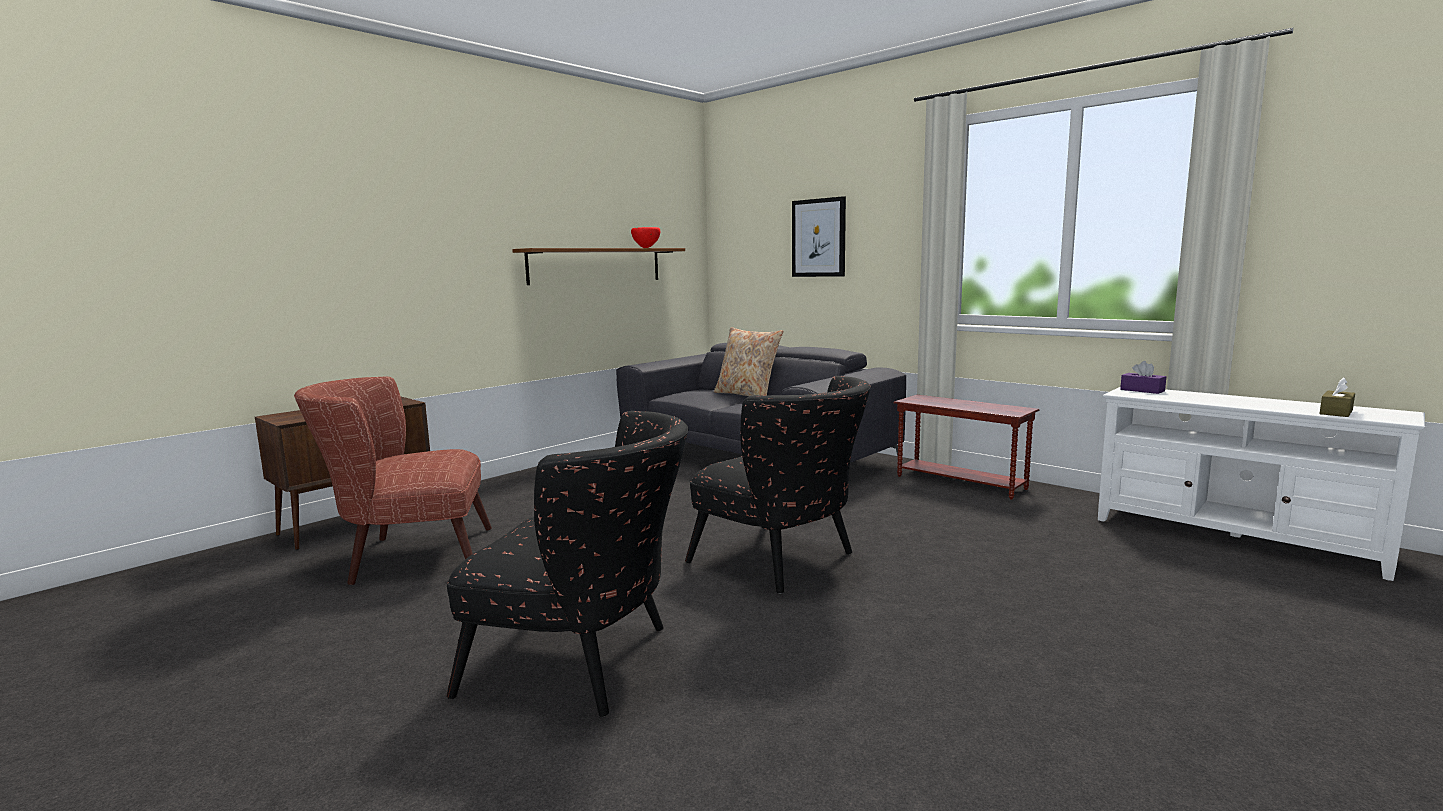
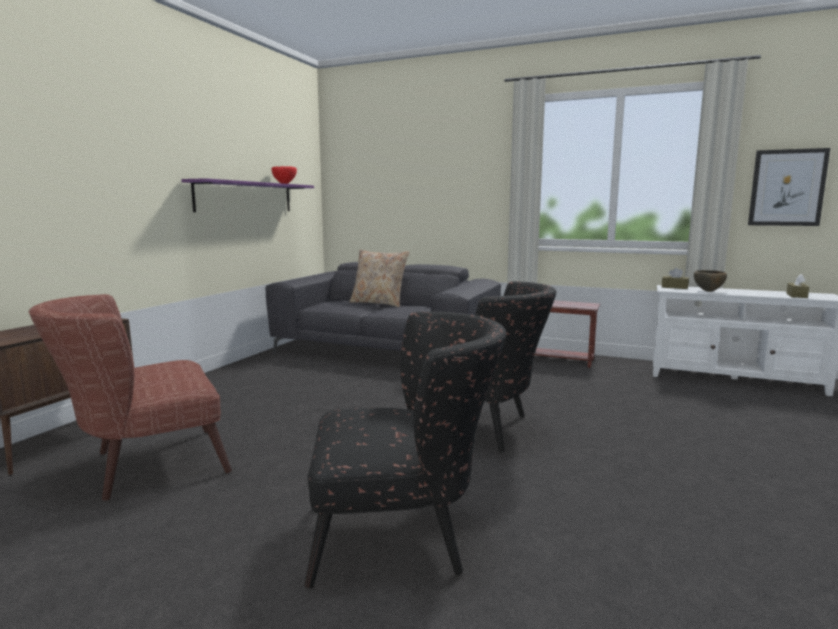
camera: 20 degrees left, 0 degrees up
(596, 265) = (245, 197): brown shelf -> purple shelf
(819, 238) = (422, 181): picture -> picture (787, 188)
(1142, 390) = (674, 287): purple tissue box -> brown tissue box
(1187, 399) = (708, 291): none -> brown bowl

